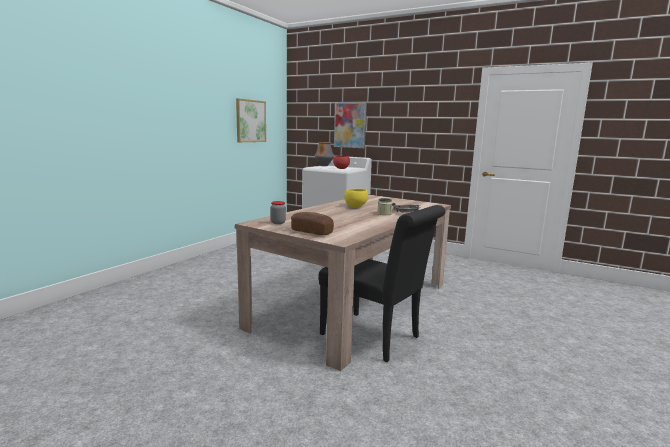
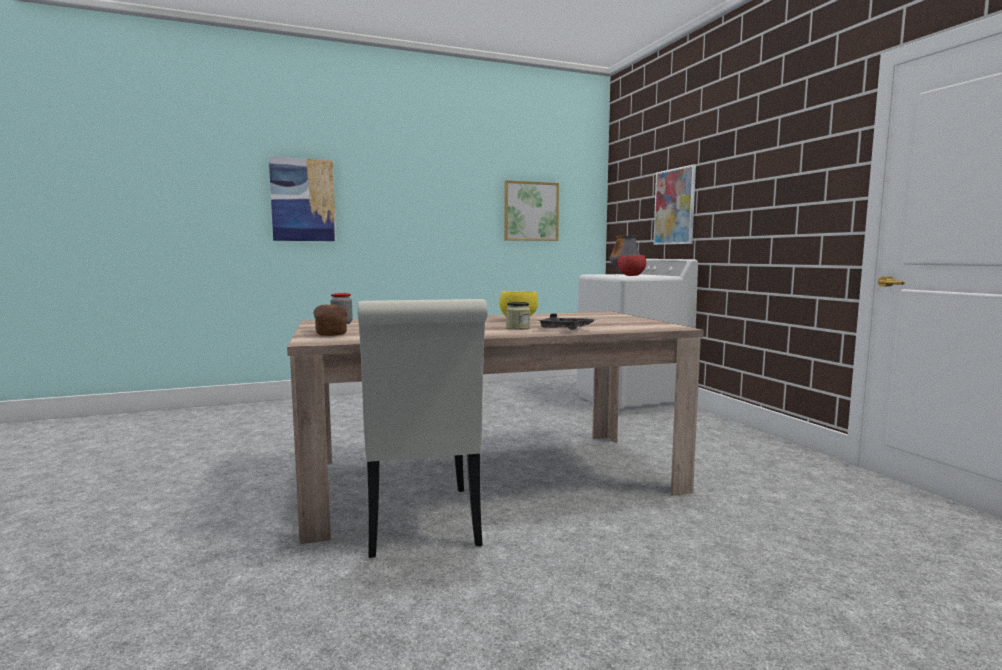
camera: 40 degrees right, 5 degrees down
(100, 110) = (303, 200): none -> picture
(375, 338) = (422, 525): black chair -> white chair

